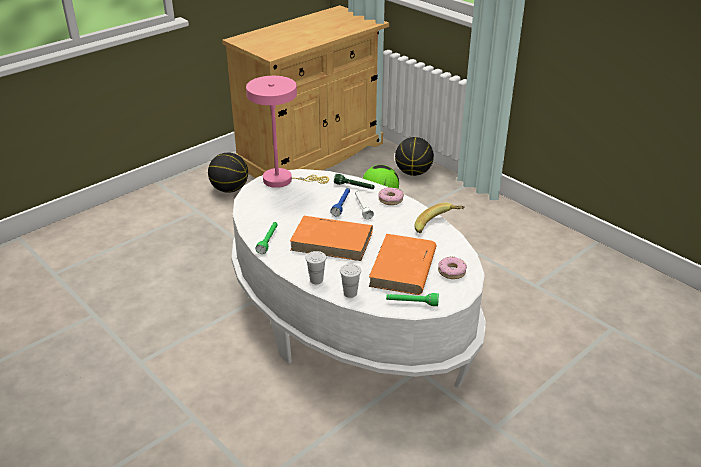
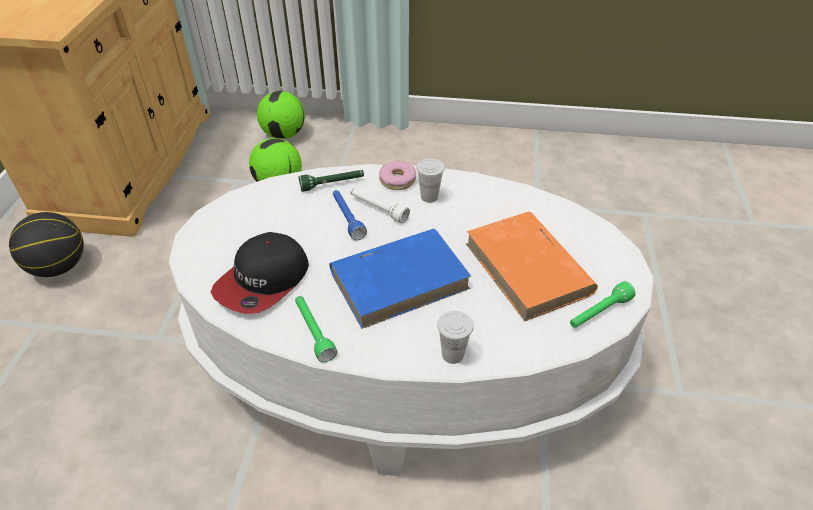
camera: 40 degrees left, 10 degrees up
(272, 212) = (263, 281): none -> cap
(283, 180) = (222, 221): pink table lamp -> none
(332, 241) = (400, 280): orange book -> blue book
(350, 293) = (517, 346): white cup -> white cup (429, 197)
(413, 173) = (284, 134): basketball -> football
(438, 227) = (494, 189): banana -> none
(451, 271) = (581, 241): donut -> none

